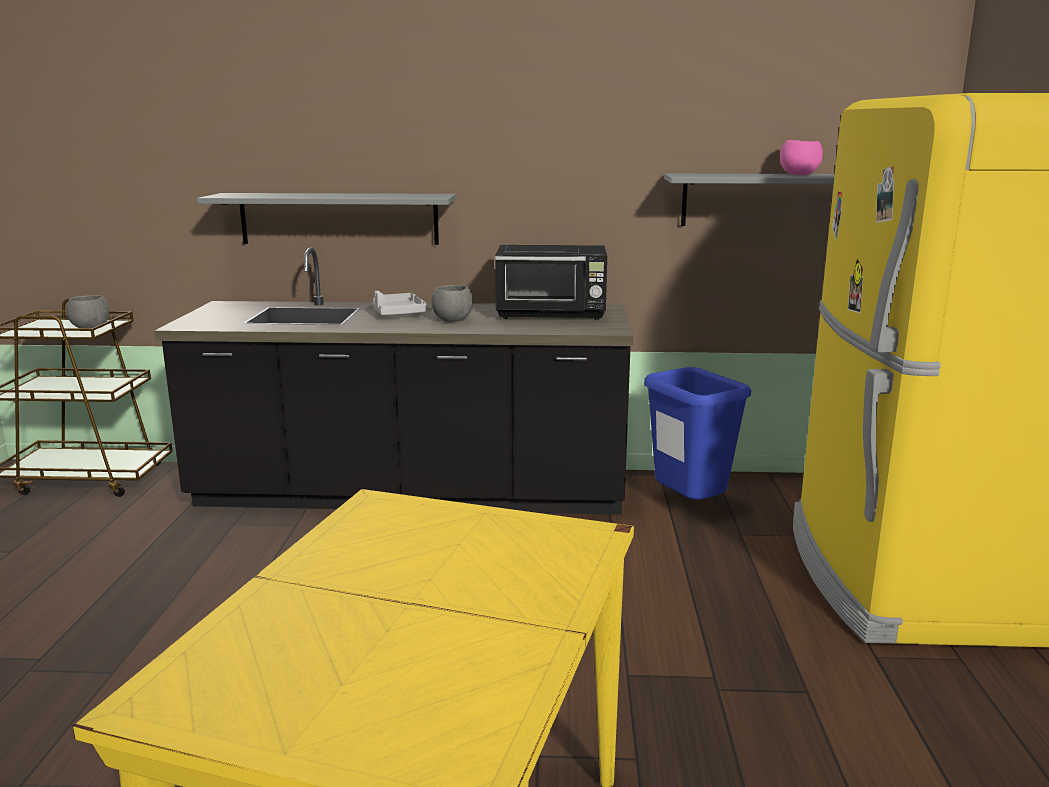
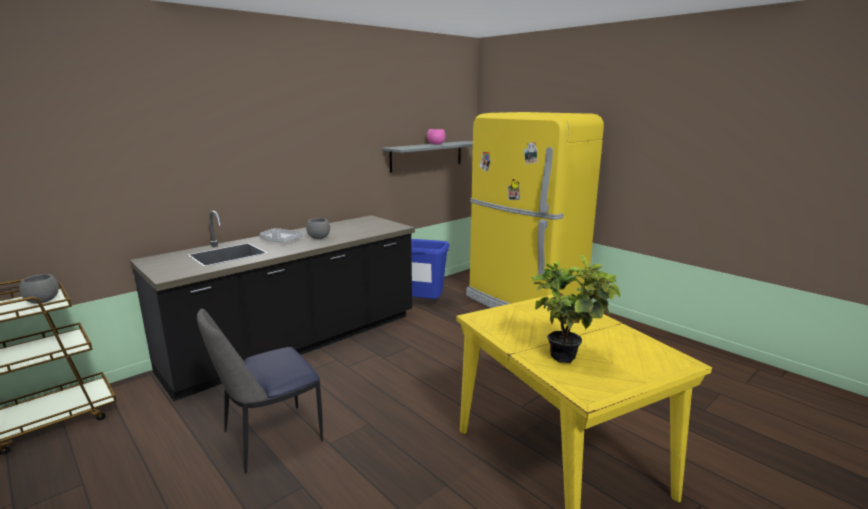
camera: 45 degrees left, 0 degrees up
(186, 595) = (269, 438): none -> chair
(313, 630) = (569, 357): none -> potted plant
(339, 218) = (217, 190): grey shelf -> none
(552, 314) = (356, 225): black microwave -> none

